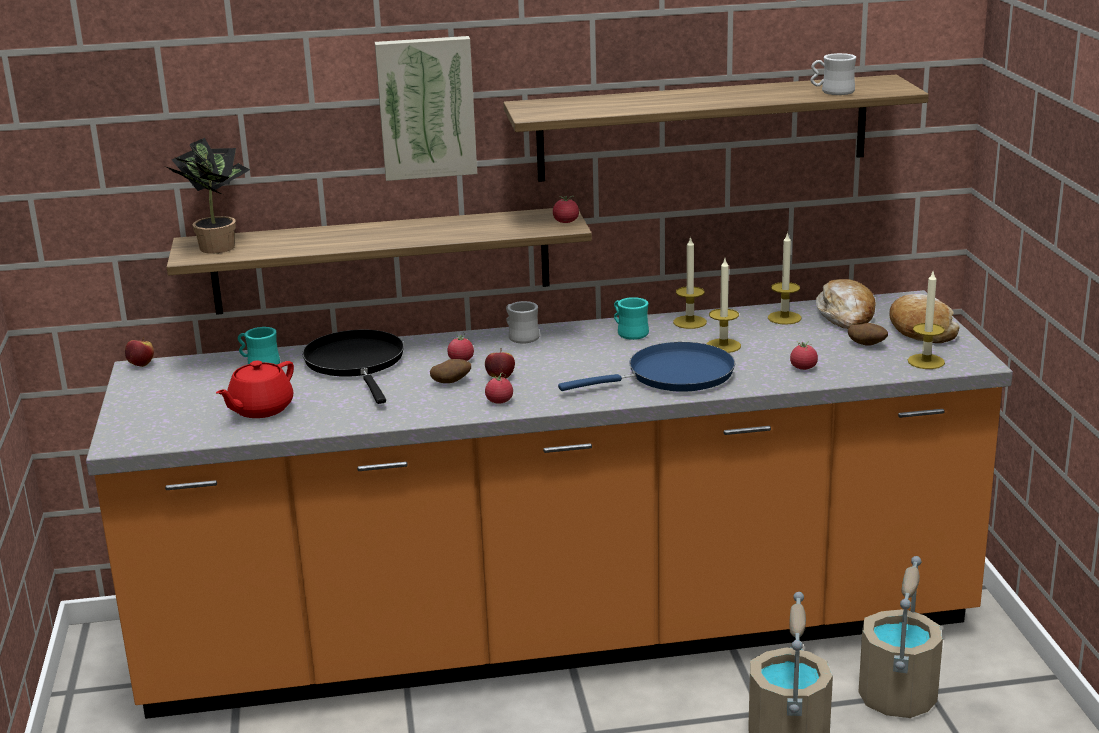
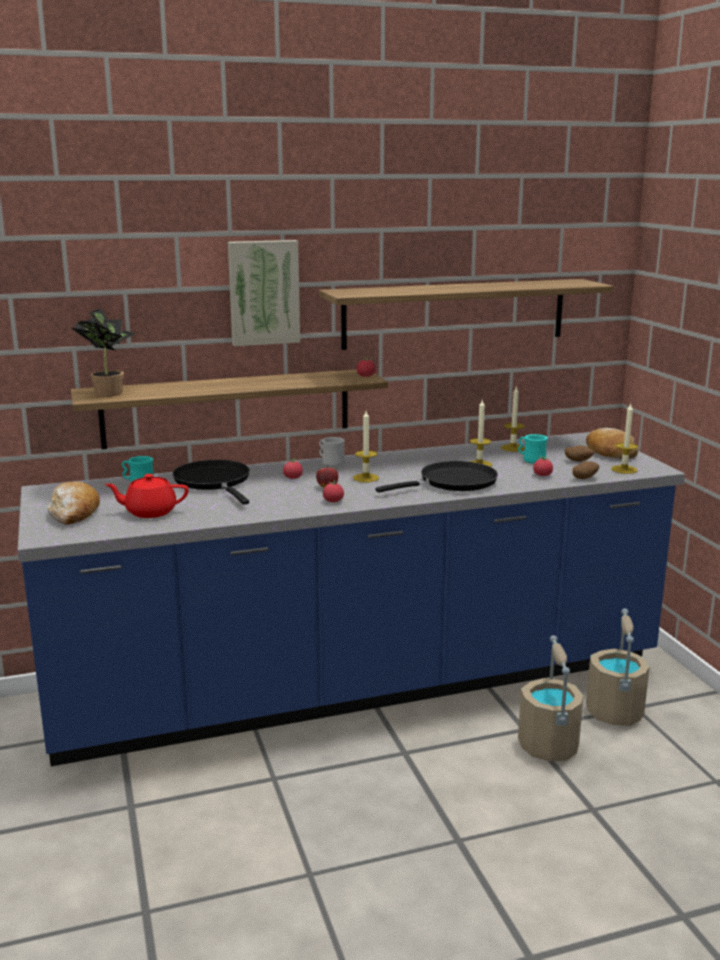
camera: 10 degrees left, 5 degrees down
(141, 365) = (44, 487): apple -> none
(260, 409) = (150, 512): red teapot -> red teapot turned 60 degrees clockwise
(451, 382) = (291, 491): potato -> potato (584, 478)
(559, 633) = (360, 684): orange counter -> blue counter
(629, 333) = (408, 459): turquoise mug -> turquoise mug (531, 460)
(673, 376) = (453, 482): blue frying pan -> black frying pan
(689, 322) = (448, 452): candle -> candle (366, 478)
(832, 92) = (548, 285): white mug -> none
(846, 316) = (554, 446): bread -> bread (74, 513)

